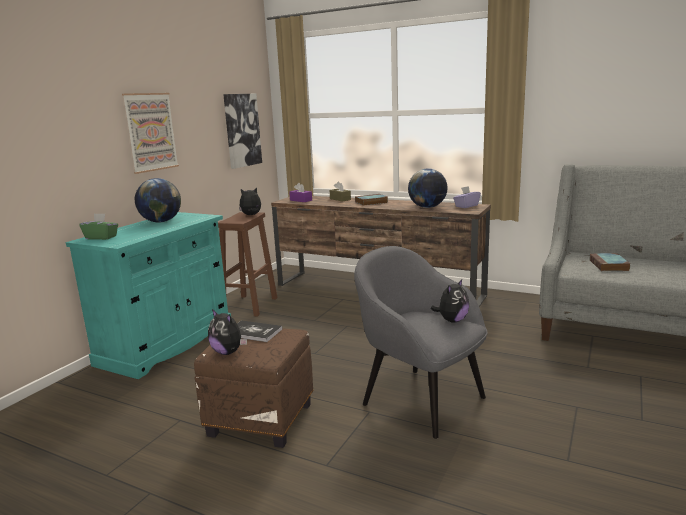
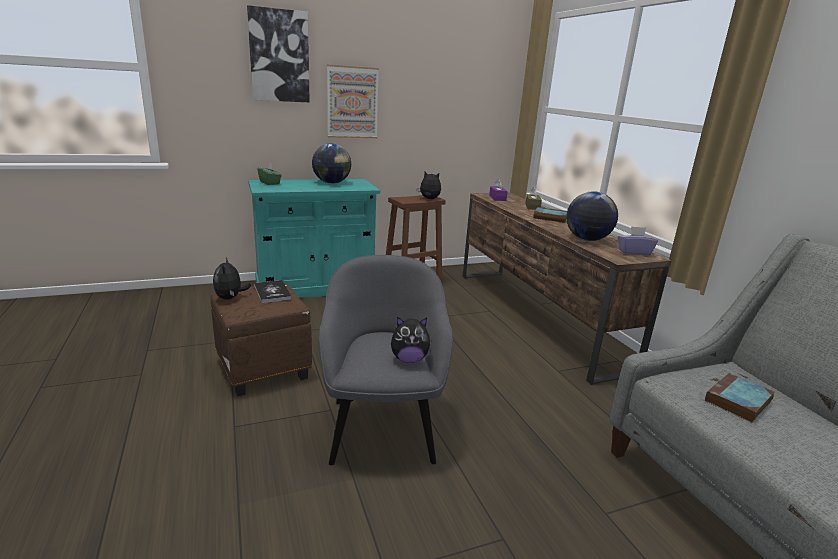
camera: 40 degrees right, 5 degrees up
(241, 130) = (469, 115): picture -> picture (279, 56)

